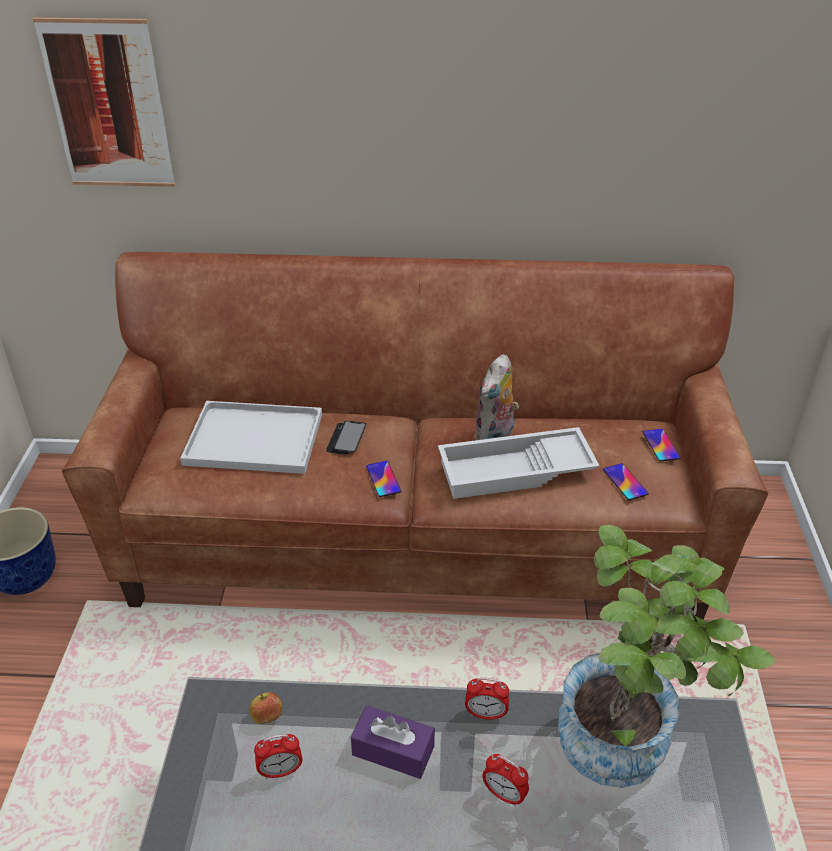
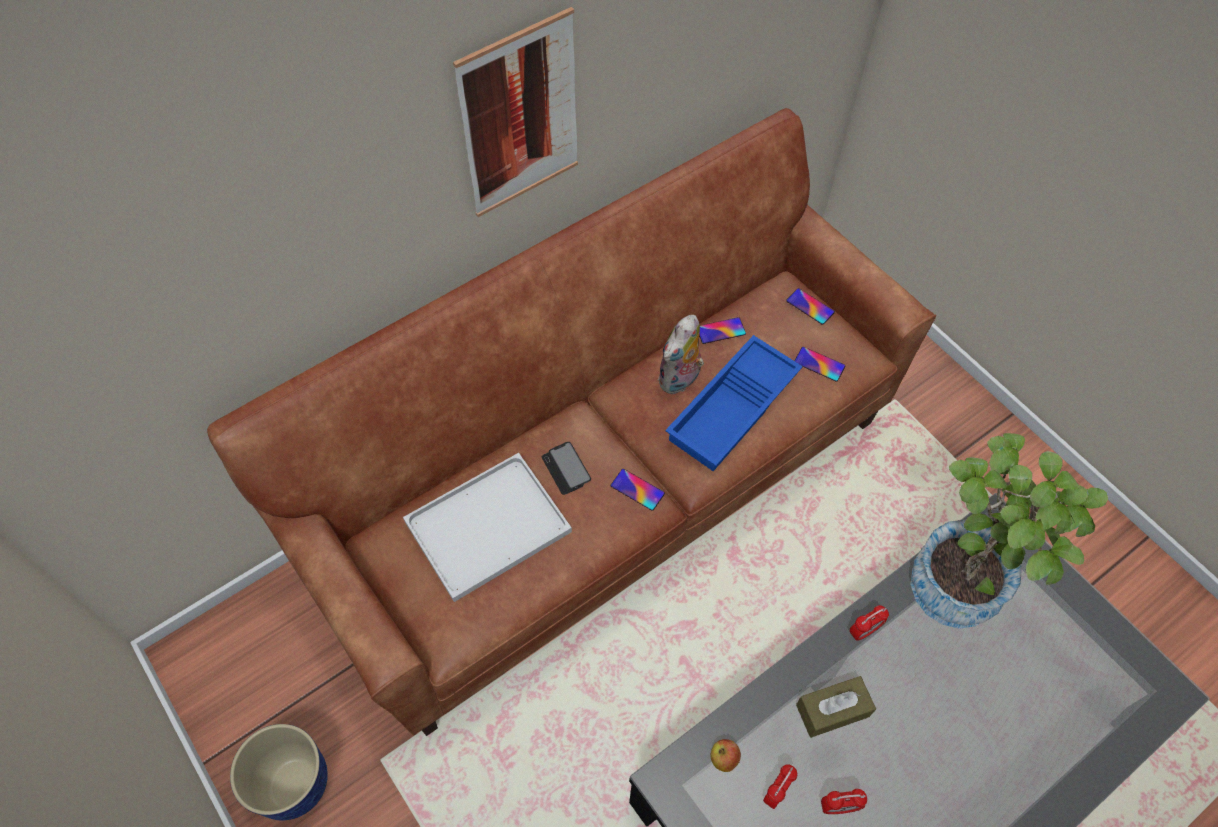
camera: 40 degrees left, 20 degrees up
(108, 105) = (147, 294): picture -> picture (520, 117)
(393, 750) = (832, 710): purple tissue box -> brown tissue box
(495, 436) = (680, 380): plush toy -> plush toy turned 45 degrees clockwise
(504, 794) = (928, 683): alarm clock -> alarm clock (838, 807)
(515, 472) = (734, 410): white tray -> blue tray
(563, 423) = (720, 331): none -> phone

